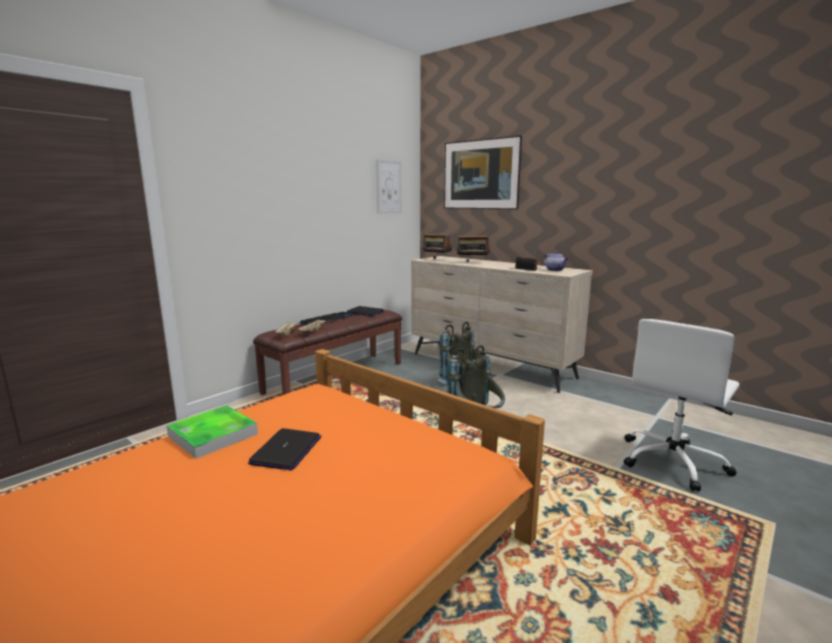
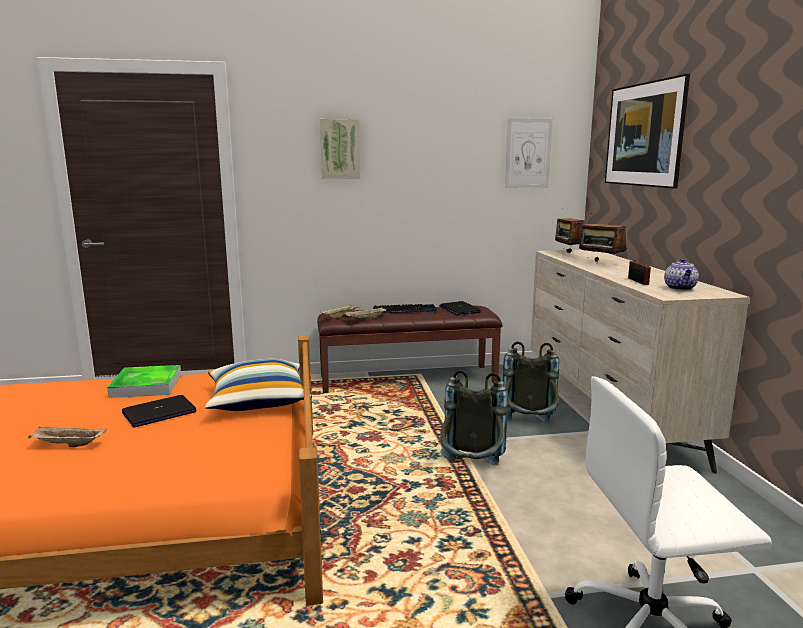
camera: 40 degrees right, 0 degrees up
(259, 511) = (67, 445): none -> beige tray
(261, 179) = (340, 149): none -> picture
(350, 411) = (257, 400): none -> pillow

